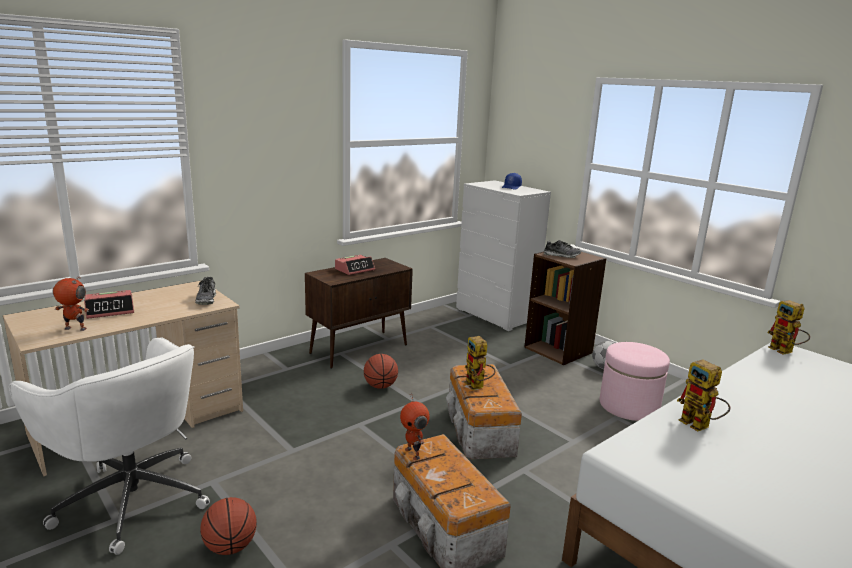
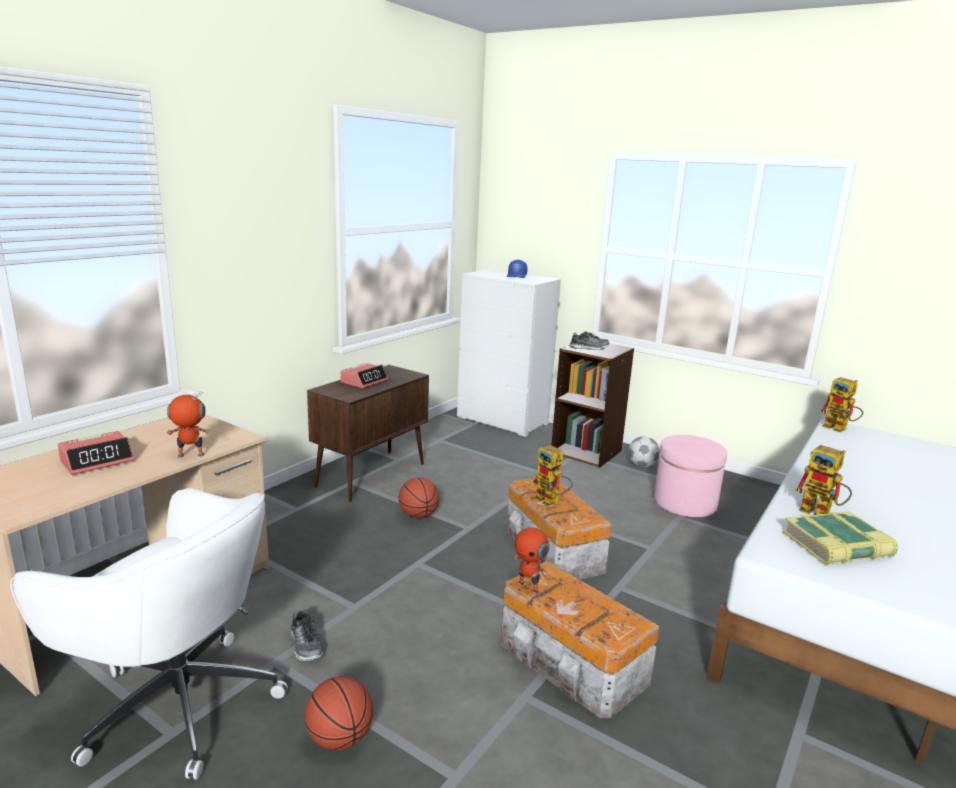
camera: 15 degrees left, 0 degrees up
(74, 329) = (64, 491): toy robot -> toy robot (190, 455)
(207, 299) = (218, 433): shoe -> shoe (306, 645)
(693, 456) = (837, 546): none -> book

